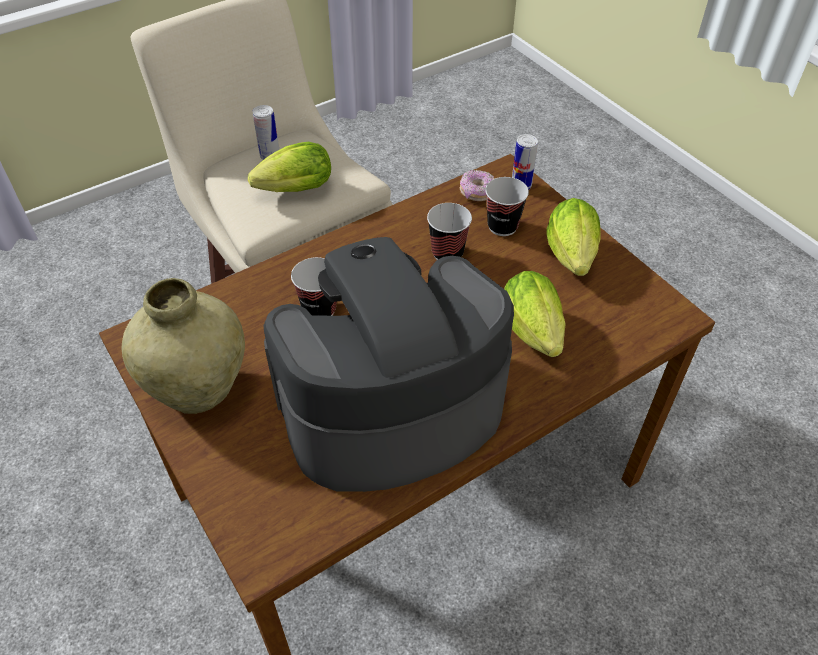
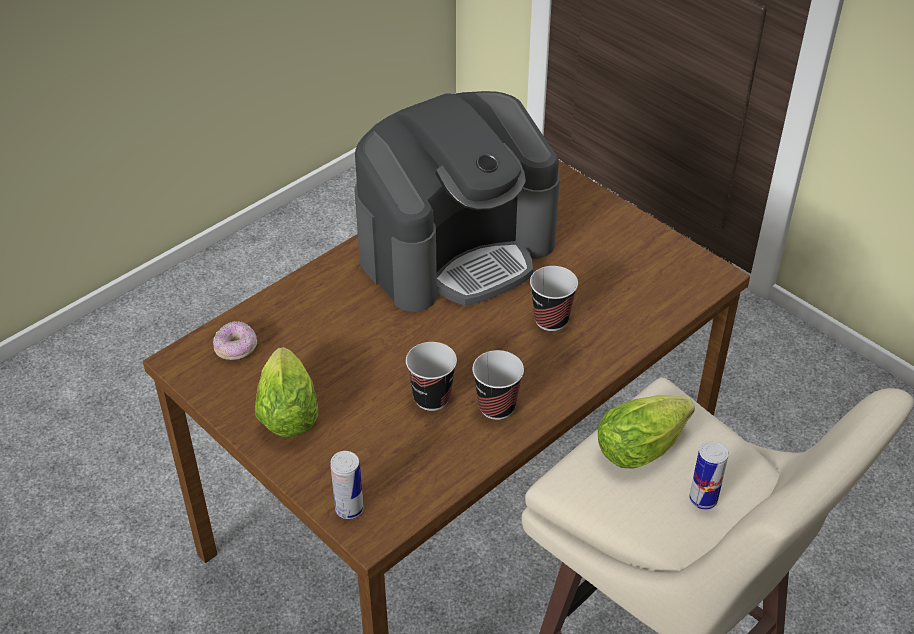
camera: 170 degrees right, 5 degrees down
(200, 390) = (625, 242): beige vase -> none
(477, 192) = (408, 488): donut -> donut (236, 349)
(502, 226) = (370, 442): cup -> cup (496, 407)
(534, 335) = (331, 322): lettuce -> none

